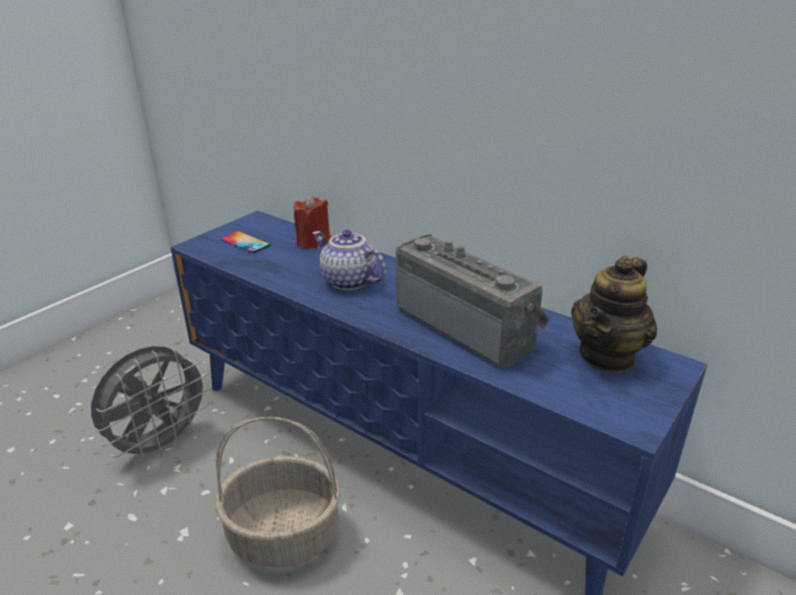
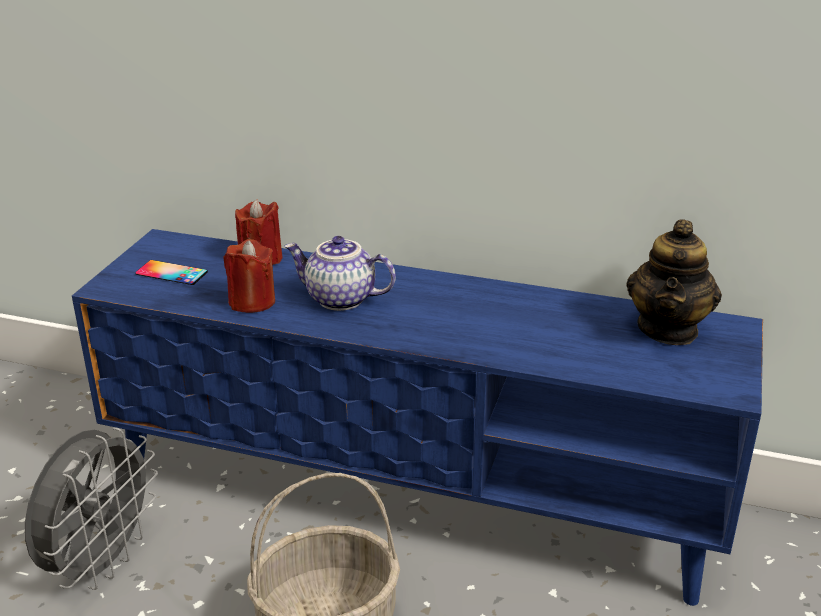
camera: 20 degrees left, 0 degrees up
(284, 272) = (252, 301): none -> red candle
(468, 326) = (510, 325): radio -> none

